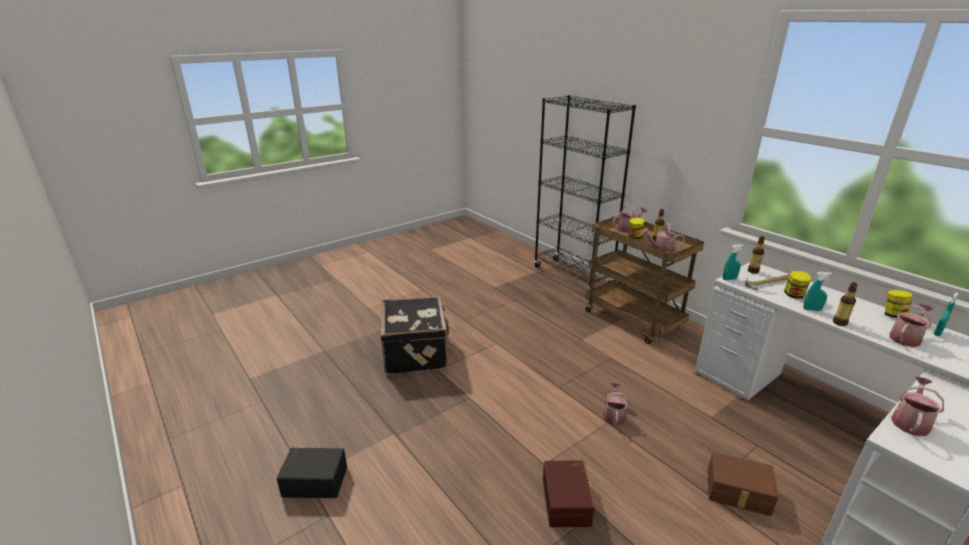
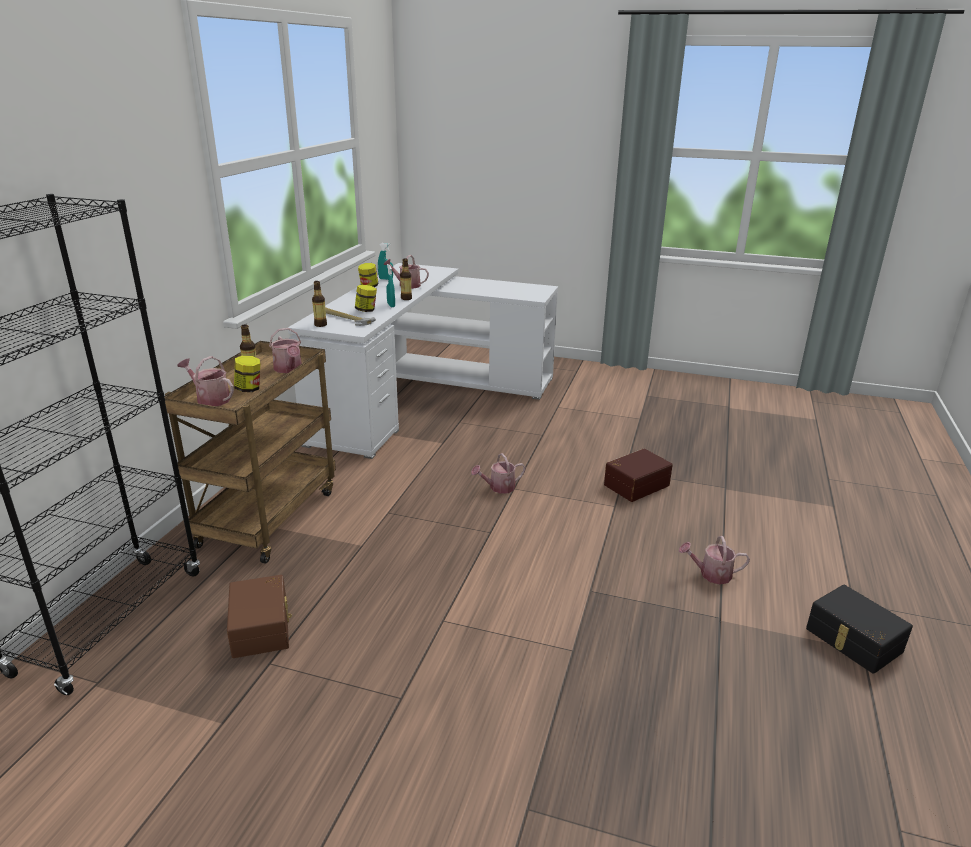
camera: 125 degrees left, 0 degrees up
(417, 353) = (561, 702): black suitcase -> none
(729, 279) = (355, 331): turquoise spray bottle -> none
(738, 493) = (526, 424): brown storage box -> brown storage box (262, 627)
(910, 421) = (509, 294): watering can -> watering can (711, 574)

